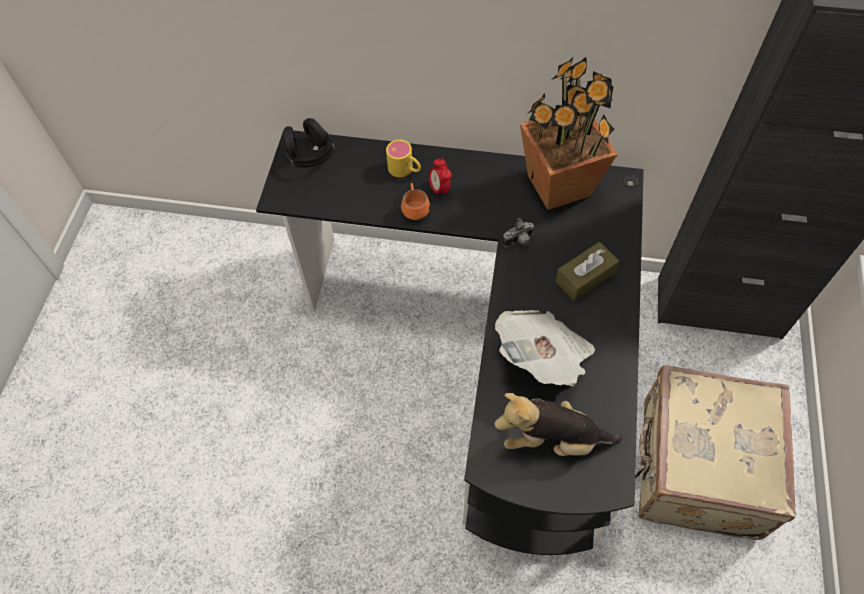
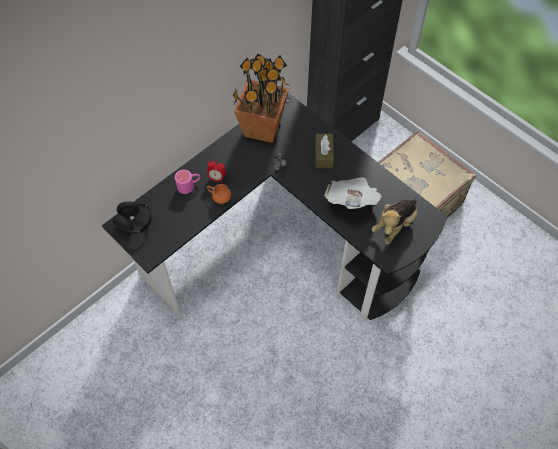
camera: 55 degrees left, 0 degrees up
(405, 170) = (189, 185): yellow mug -> pink mug

